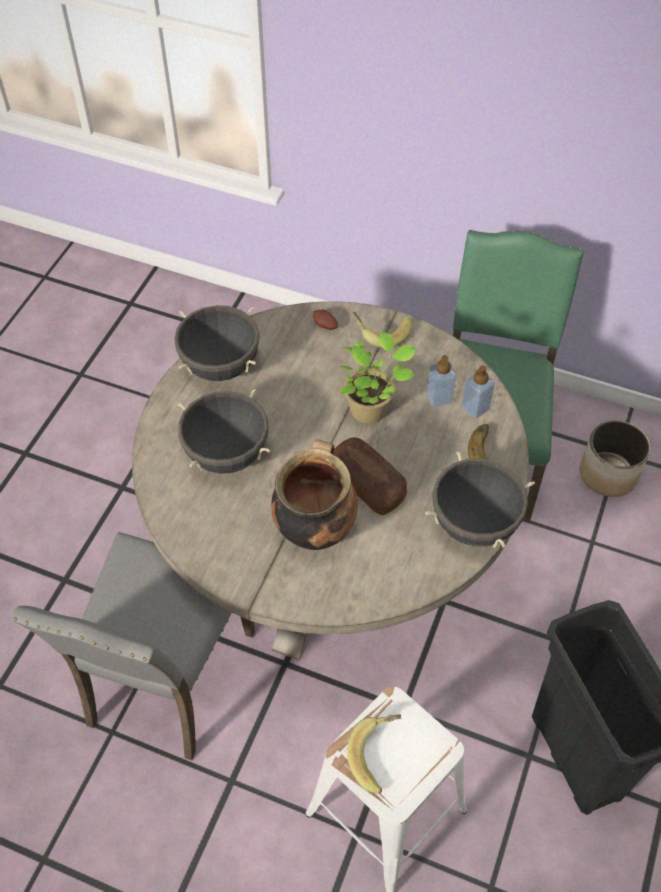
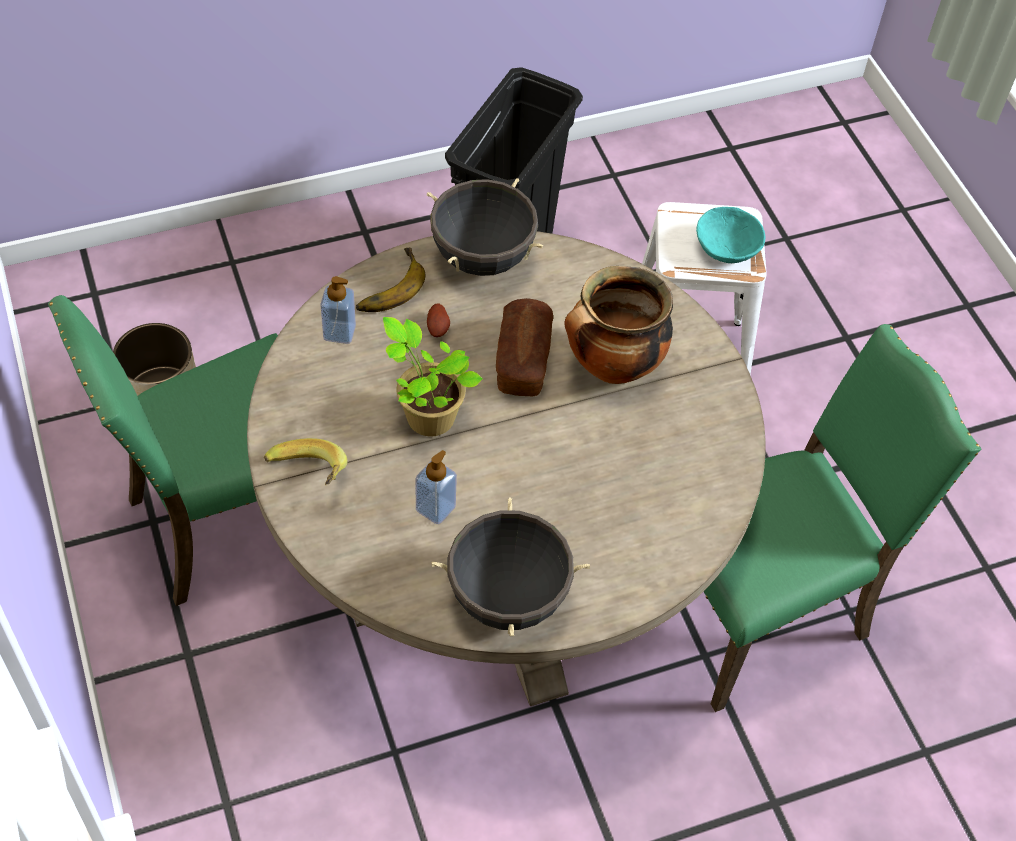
camera: 135 degrees left, 0 degrees up
(166, 679) = (761, 608): grey chair -> green chair
(227, 454) = (611, 498): black cooking pot -> none
(324, 326) = (347, 539): potato -> potato (438, 328)
(378, 756) = (726, 248): banana -> turquoise bowl
(439, 397) = (354, 369): soap dispenser -> soap dispenser (435, 508)

